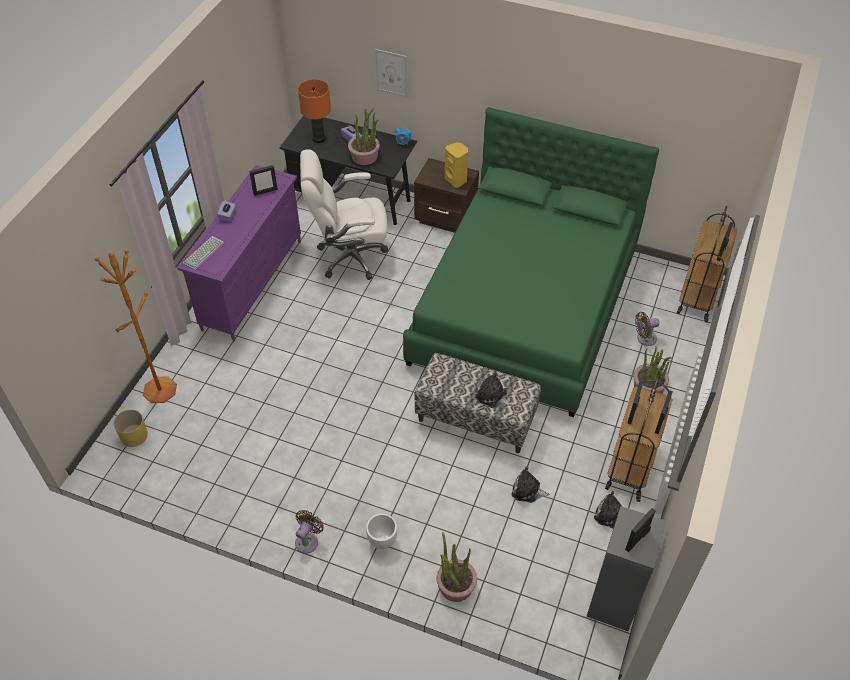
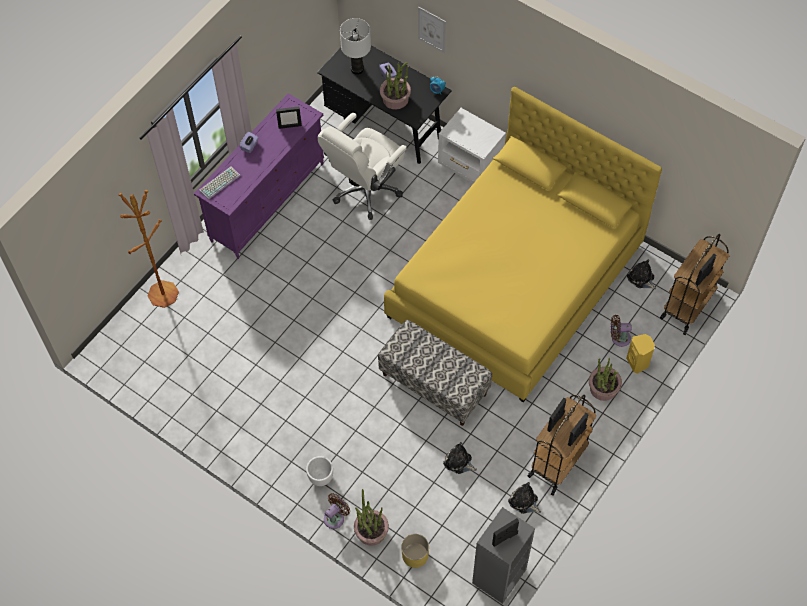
camera: 15 degrees right, 10 degrees up
(134, 435) = (133, 333): yellow planter -> yellow planter (415, 555)
(308, 540) = (259, 463): brown fan -> brown fan (335, 517)
(318, 138) = (357, 69): orange table lamp -> white table lamp
(349, 257) = (365, 191): white office chair -> white office chair turned 60 degrees counterclockwise
(446, 218) = (470, 166): brown nightstand -> white nightstand
(456, 180) = (480, 139): yellow speaker -> yellow speaker (638, 362)
(492, 396) = (445, 374): plush toy -> plush toy (641, 278)
(524, 307) = (515, 281): green bed -> yellow bed

